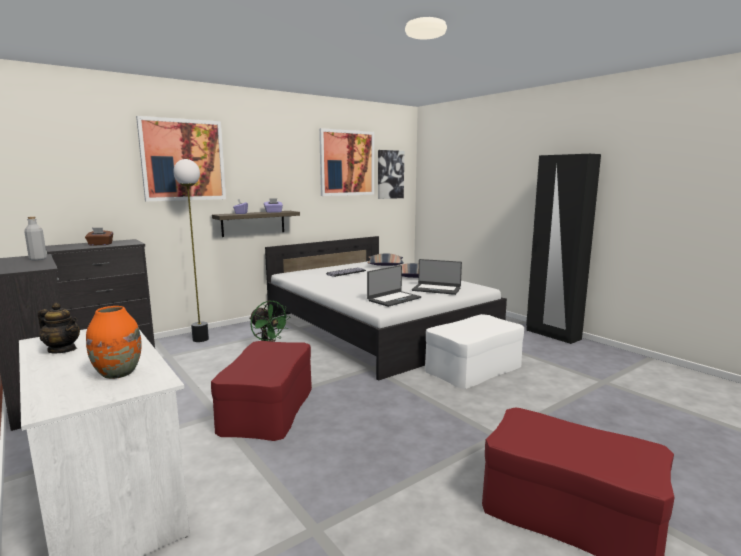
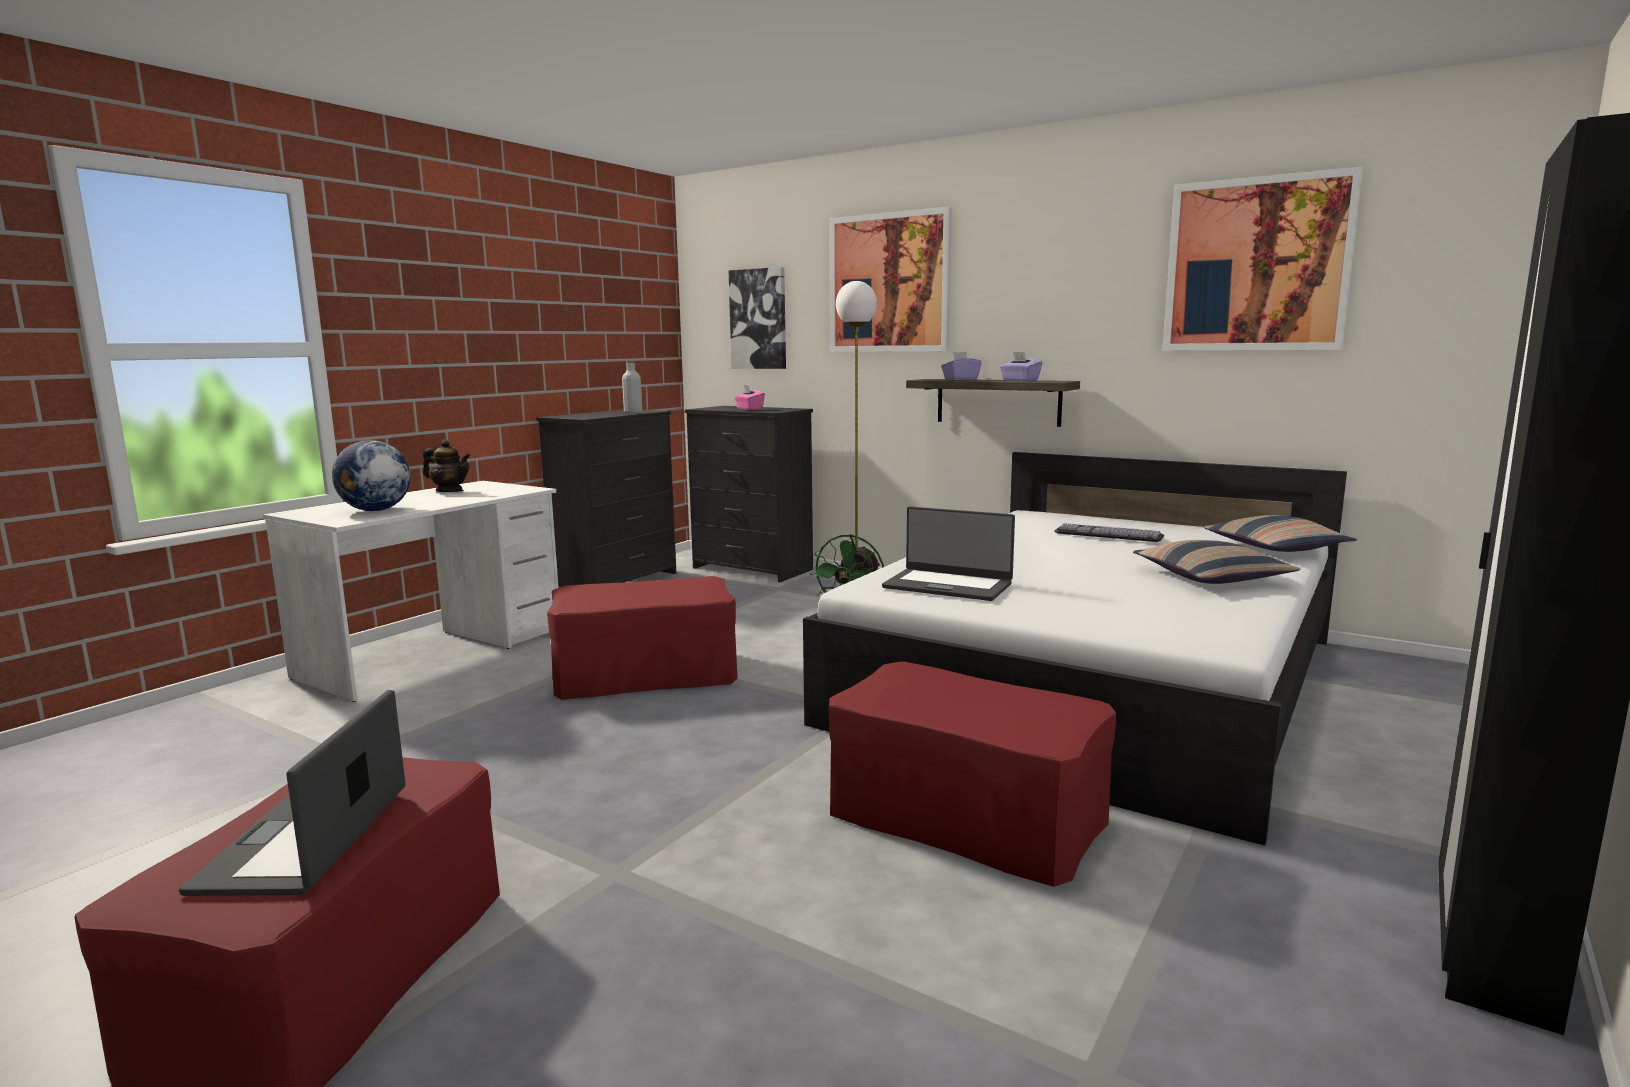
camera: 70 degrees right, 0 degrees up
(62, 350) = (449, 491): teapot -> teapot turned 75 degrees counterclockwise
(100, 244) = (749, 409): brown tissue box -> pink tissue box
(118, 373) = (375, 510): orange vase -> globe
(390, 174) = (1428, 290): picture -> picture (759, 319)
(436, 289) = (1101, 605): laptop -> laptop (308, 839)
(473, 368) = (966, 815): white ottoman -> red ottoman

